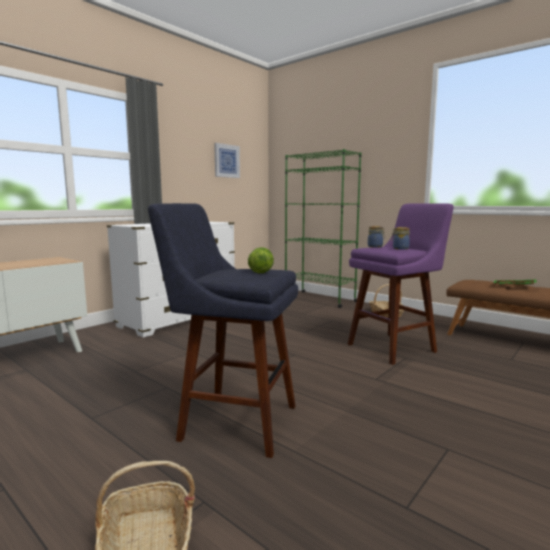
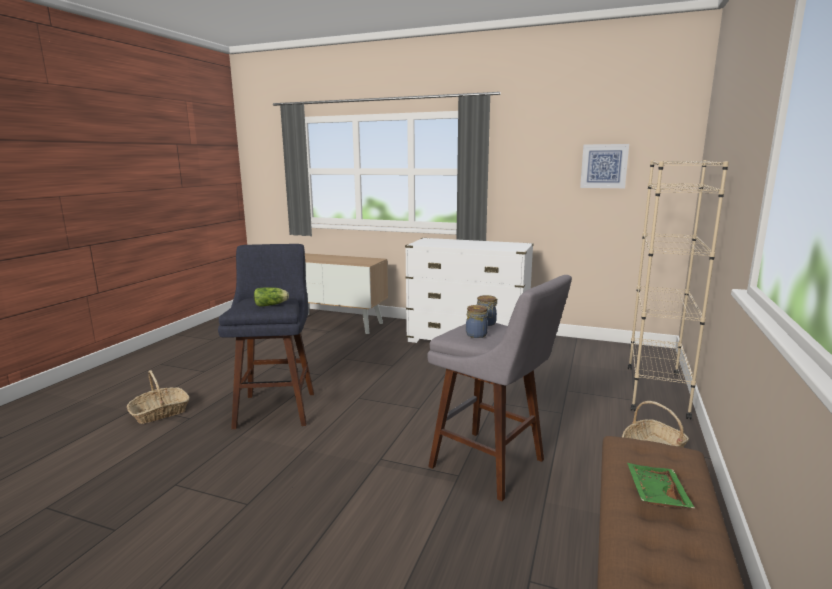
camera: 70 degrees right, 5 degrees up
(319, 299) = (656, 391): green bookcase -> beige bookcase
(395, 347) = (493, 466): purple stool -> grey stool

